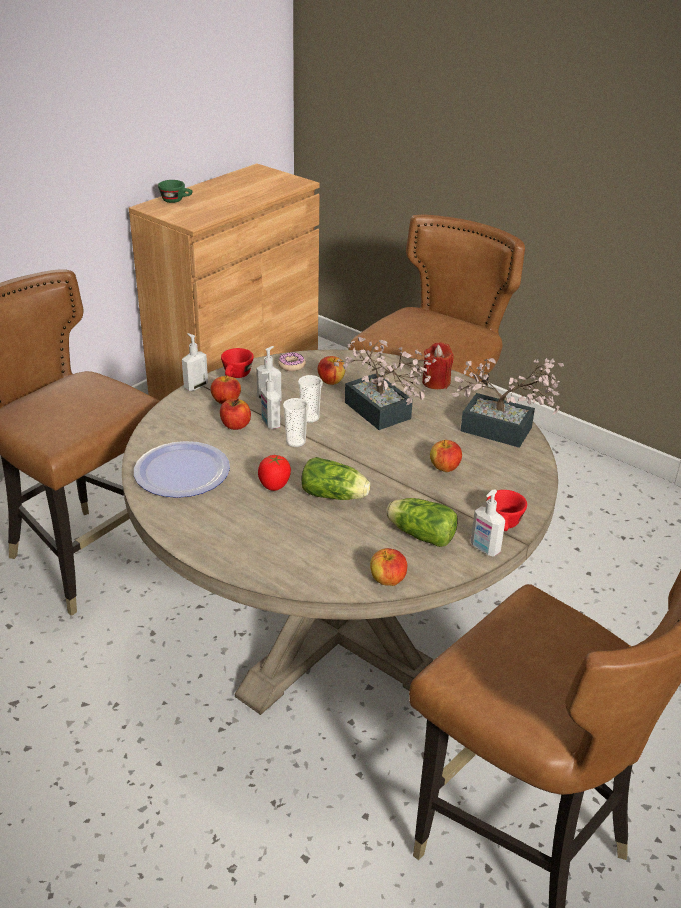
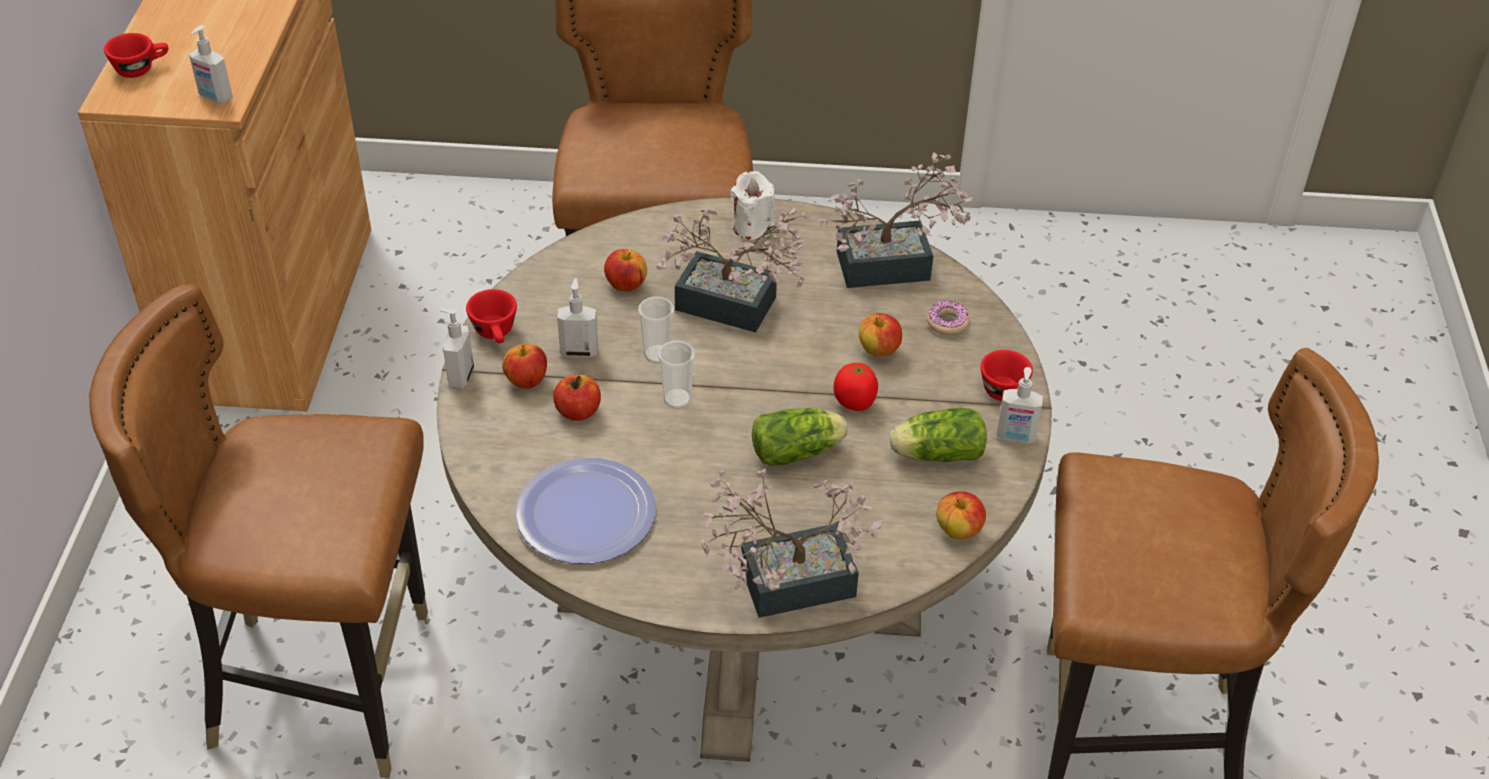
camera: 35 degrees left, 10 degrees up
(176, 200) = (141, 68): green cup -> red cup
(247, 555) = (783, 583): none -> potted plant
(270, 423) = (618, 387): soap dispenser -> soap dispenser (215, 98)
(274, 485) = (716, 474): tomato -> tomato (855, 402)
(292, 365) = (551, 283): donut -> donut (947, 323)
(436, 382) = (752, 226): red candle -> white candle

